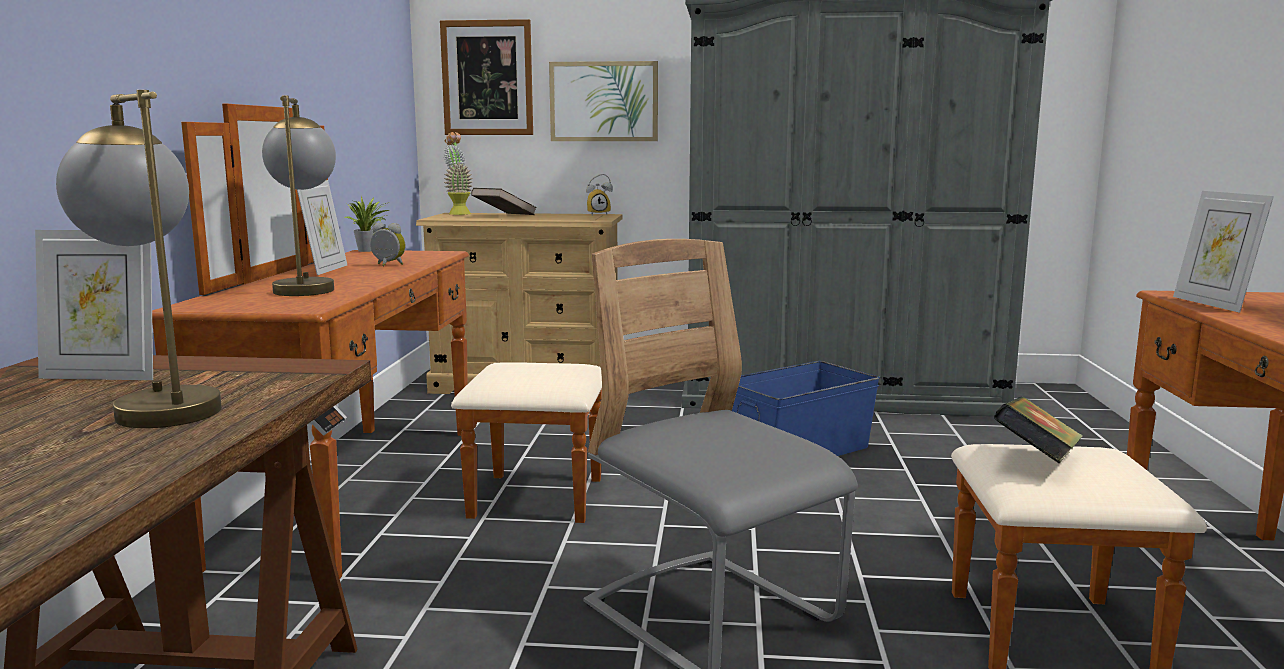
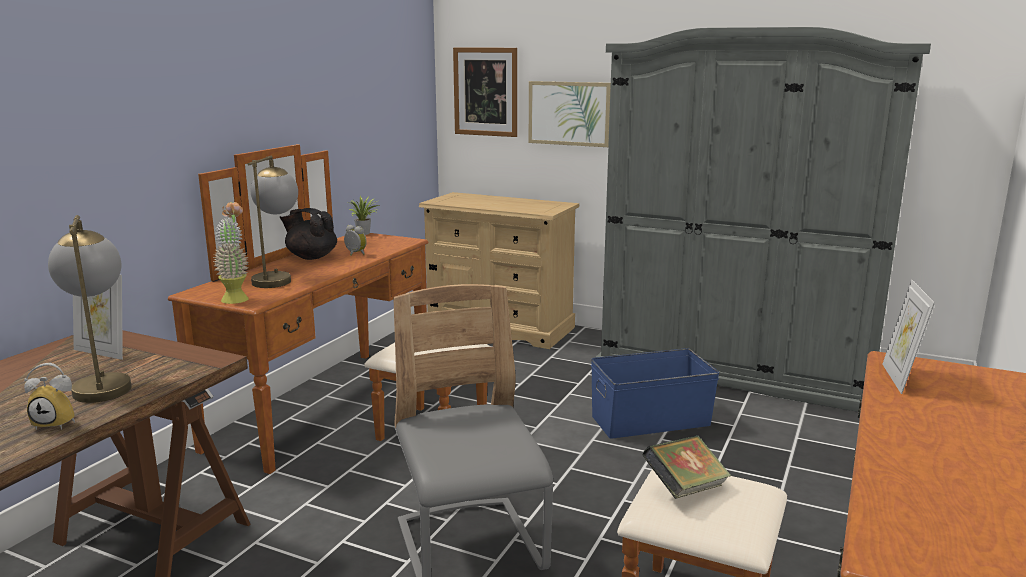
camera: 20 degrees right, 5 degrees up
(325, 270) = (311, 257): picture frame -> black teapot
(458, 213) = (459, 194): potted plant -> potted plant (236, 297)
(504, 216) = (486, 200): brown book -> none
(598, 214) = (558, 203): alarm clock -> alarm clock (59, 422)

